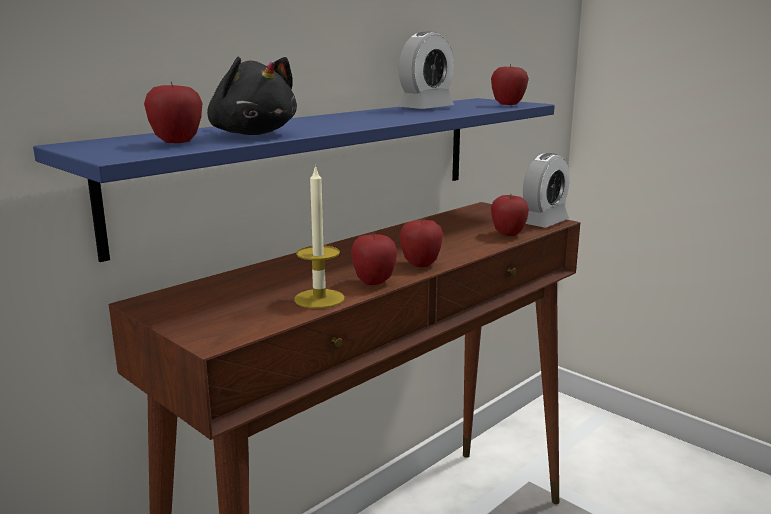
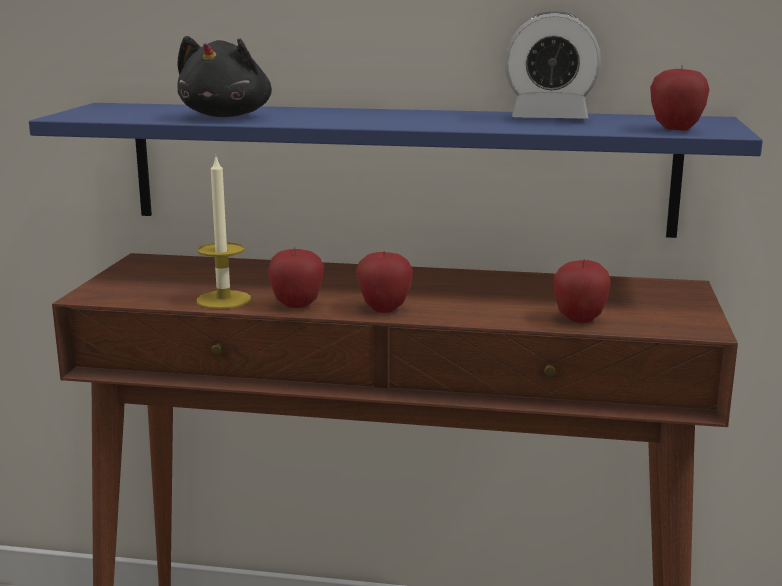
camera: 55 degrees right, 0 degrees up
(177, 143) = (146, 114): apple -> none
(543, 222) = (682, 325): alarm clock -> none

